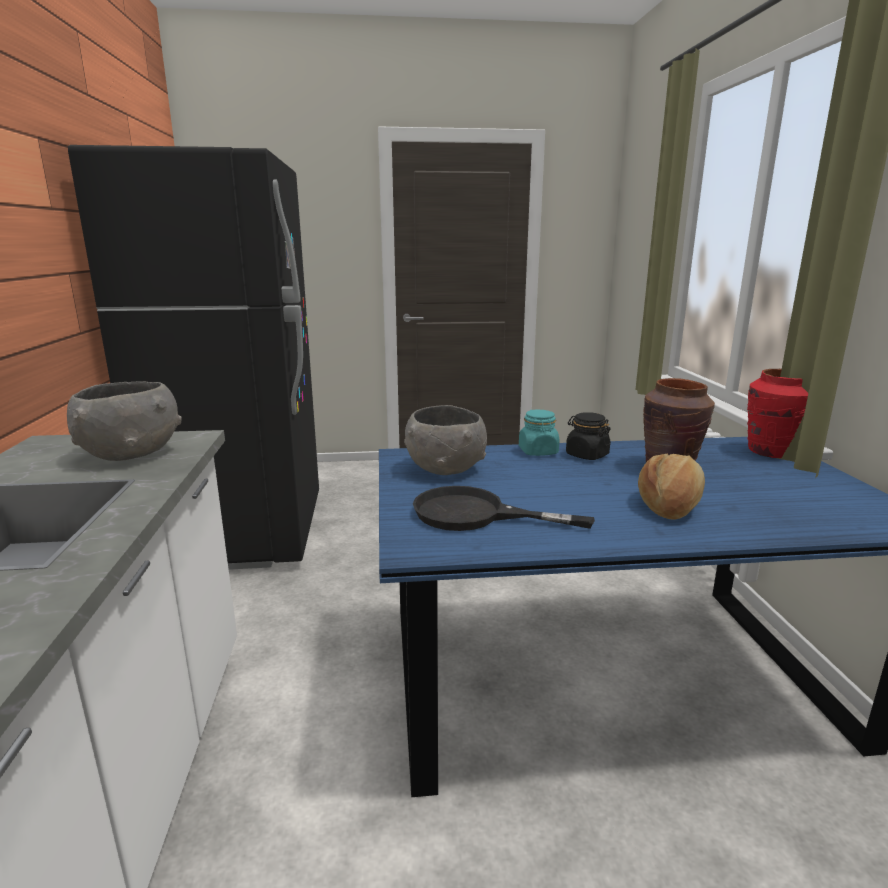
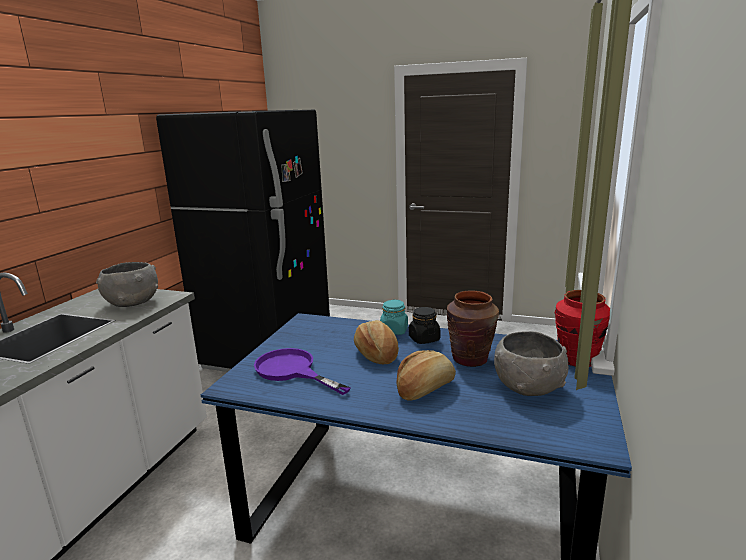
camera: 25 degrees right, 0 degrees up
(446, 469) = (317, 335): grey bowl -> grey bowl (528, 388)
(475, 514) = (292, 371): black frying pan -> purple frying pan
(556, 478) = (376, 354): none -> bread

